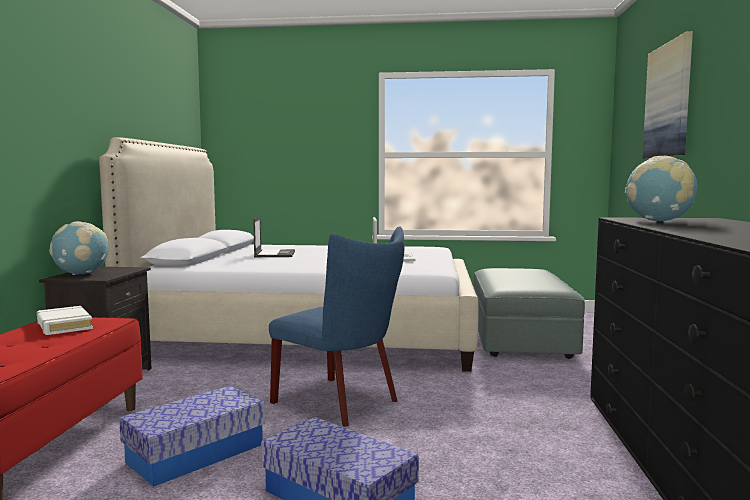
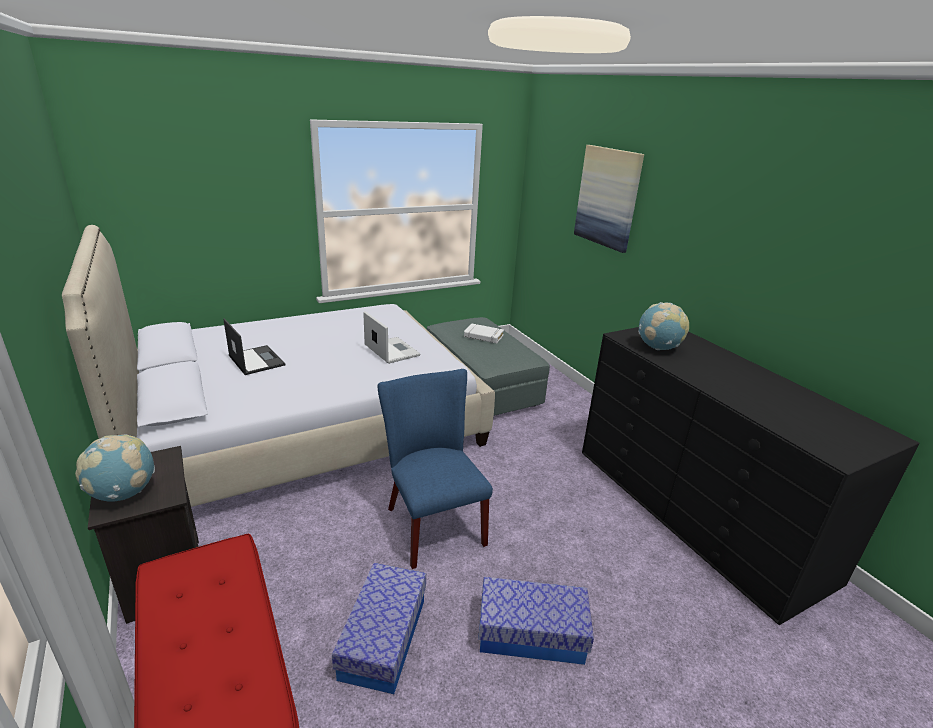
camera: 35 degrees left, 20 degrees up
(64, 325) = (190, 581): white book -> white book (483, 336)
(342, 403) = (431, 522): blue chair -> blue chair turned 120 degrees counterclockwise

